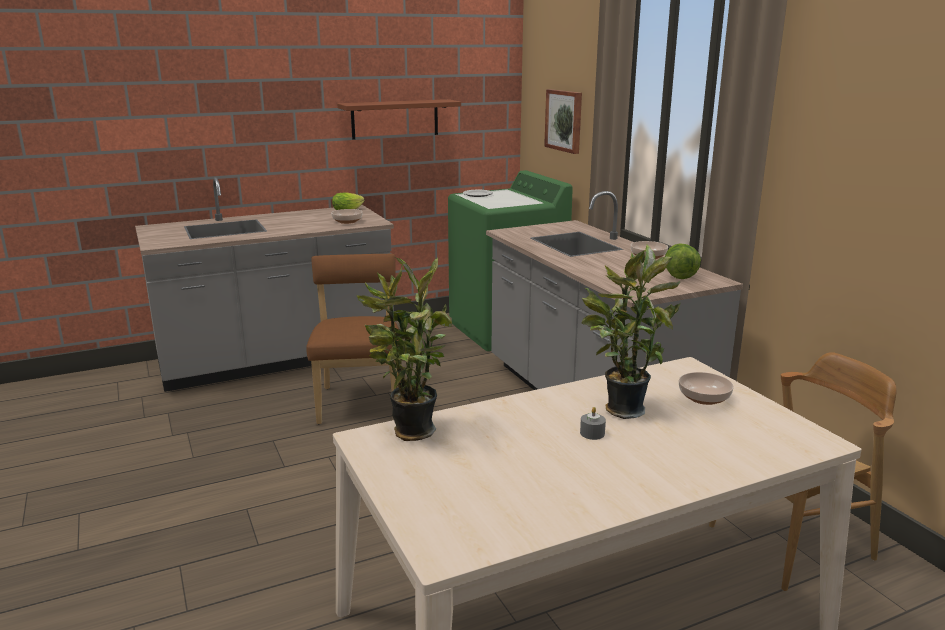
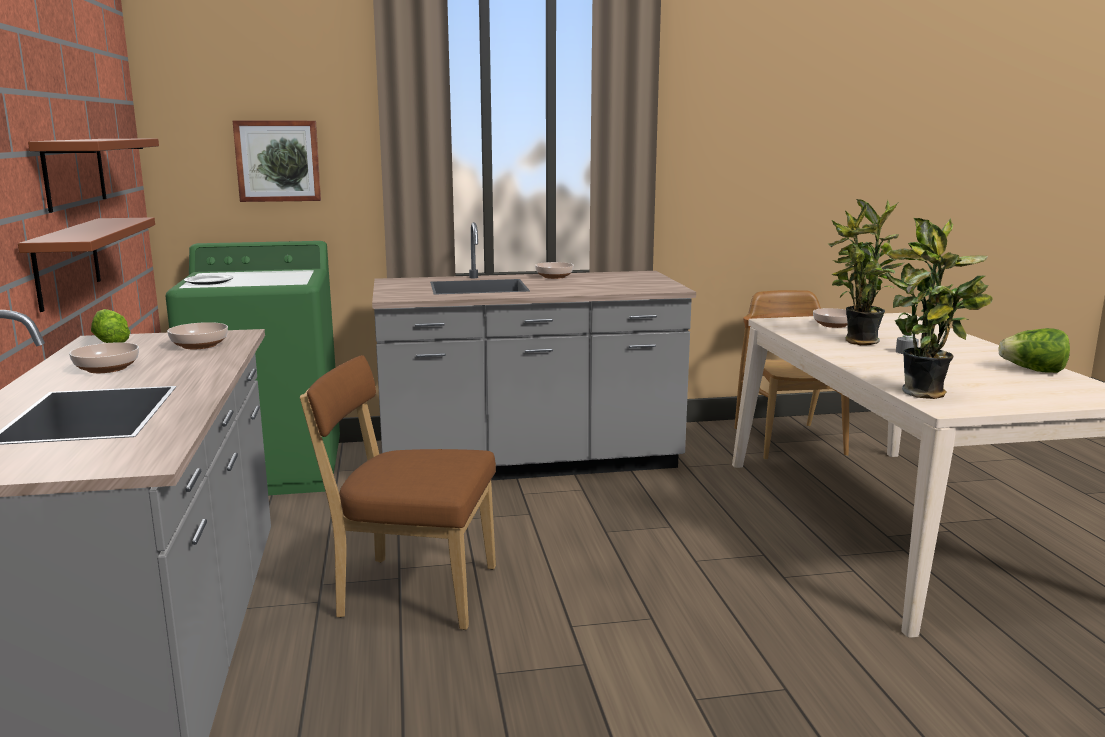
camera: 75 degrees left, 5 degrees down
(297, 218) = (106, 368): none -> bowl
(368, 166) = (67, 262): none -> brown shelf
(678, 275) = (621, 277): lettuce -> lettuce (1033, 370)

